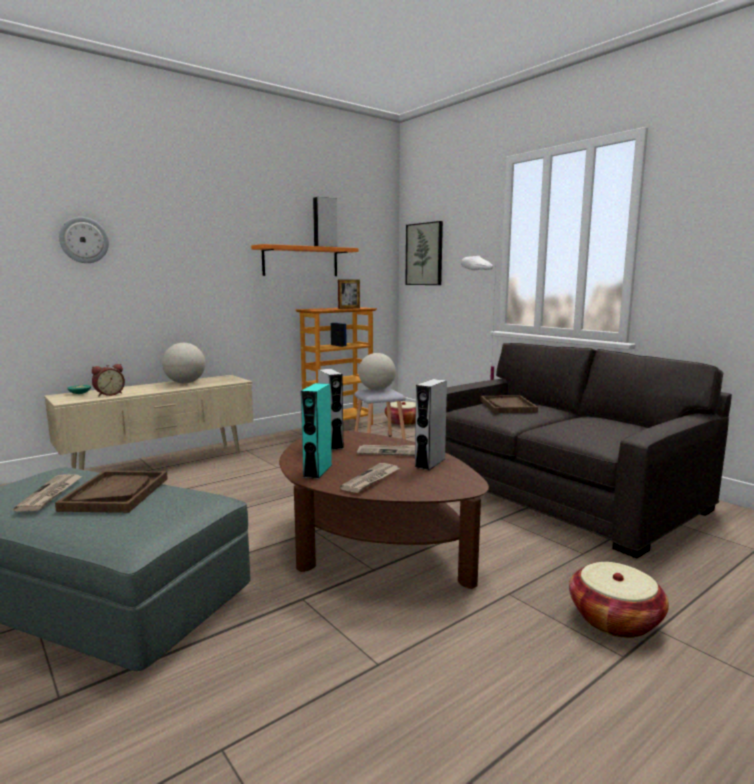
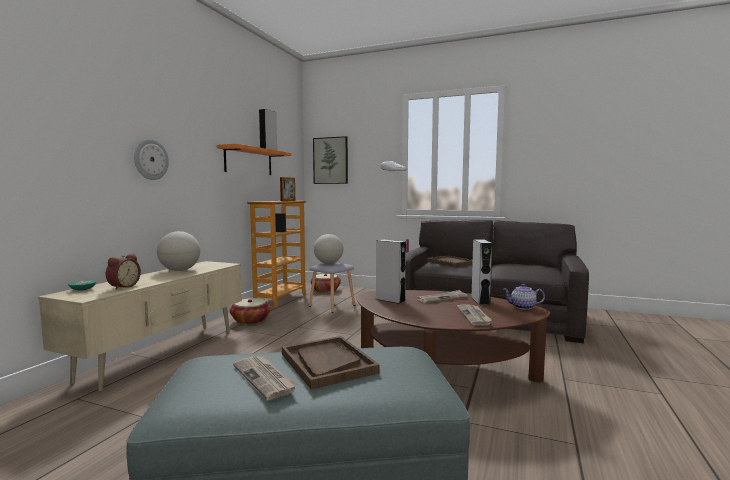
camera: 30 degrees left, 5 degrees down
(84, 240) = (79, 125): wall clock -> wall clock (150, 159)
(317, 471) = (427, 317): turquoise speaker -> none
(461, 481) = (522, 307): none -> teapot
(614, 619) = (628, 377): basket -> basket (250, 320)

